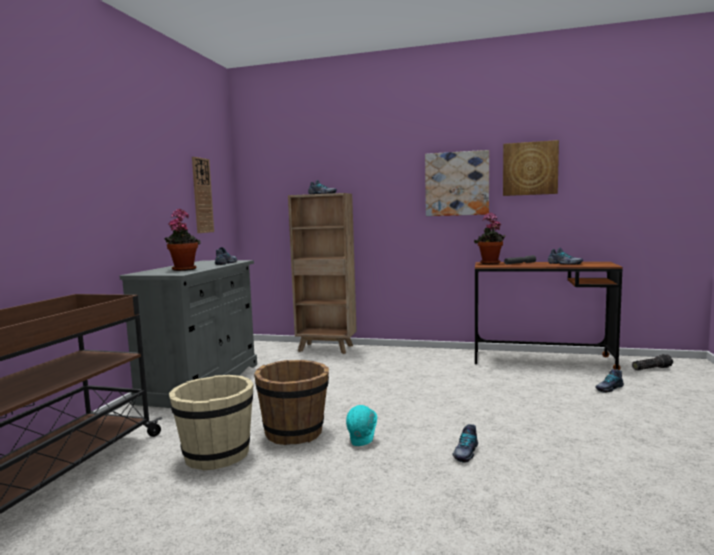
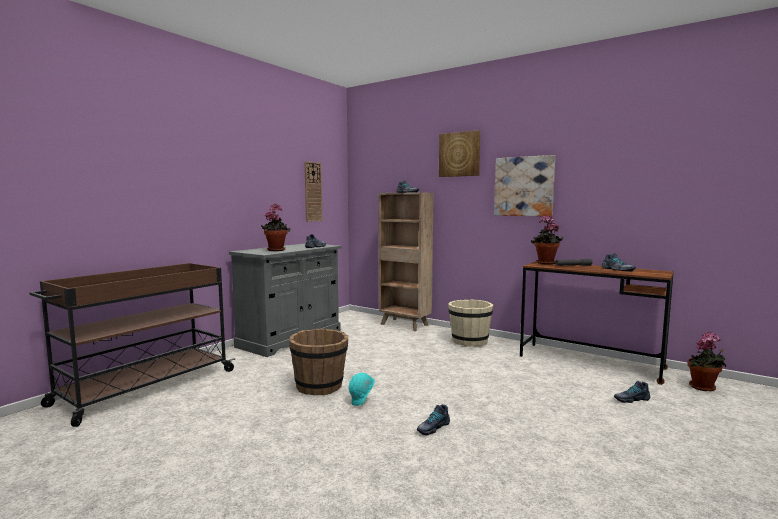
camera: 20 degrees right, 0 degrees up
(216, 455) = (255, 392): beige bucket -> beige bucket (469, 341)
(530, 168) = (594, 173): picture -> picture (459, 154)
(651, 368) = (704, 388): flashlight -> potted plant

